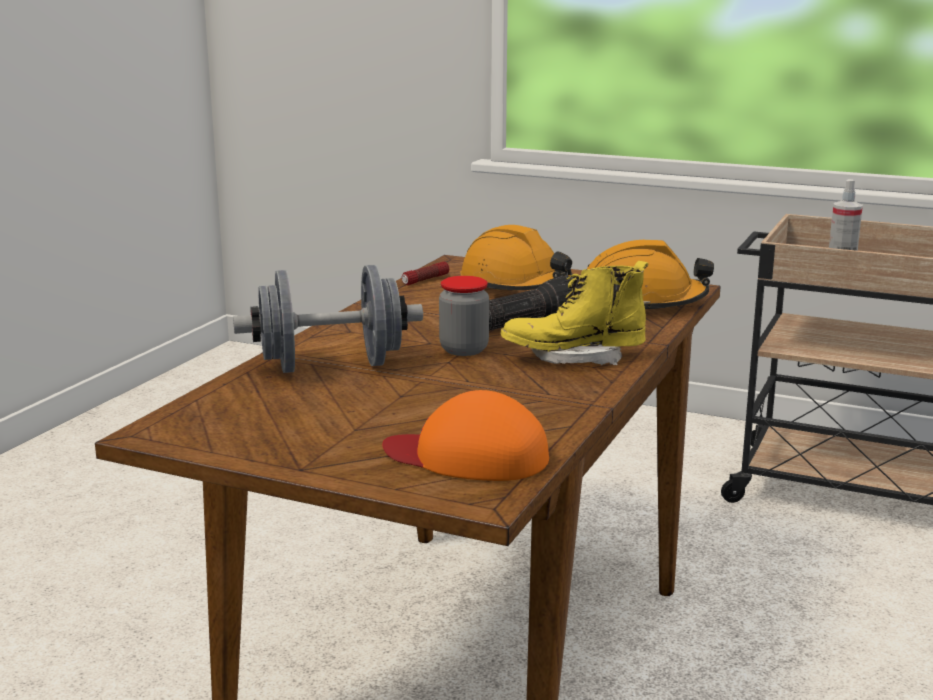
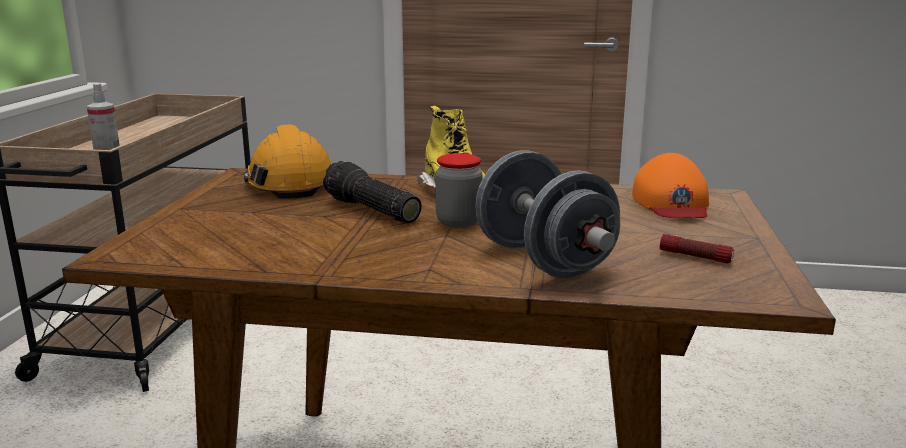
camera: 105 degrees left, 0 degrees up
(425, 280) = (207, 261): flashlight -> flashlight (695, 257)
(516, 285) = (233, 222): orange hard hat -> none

